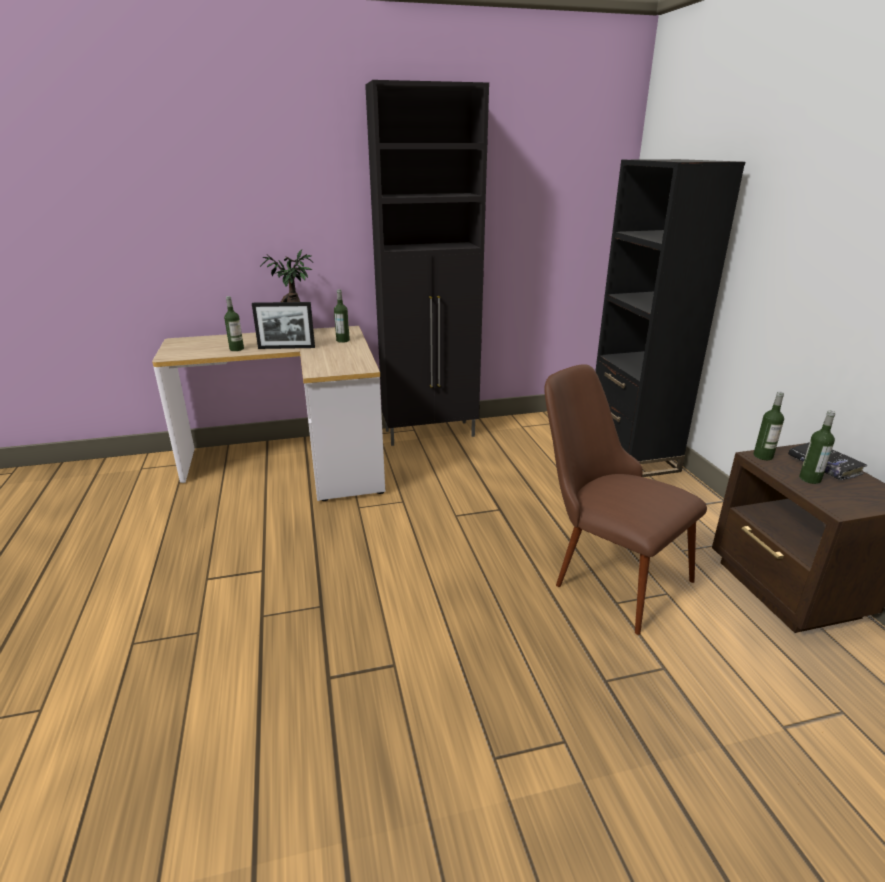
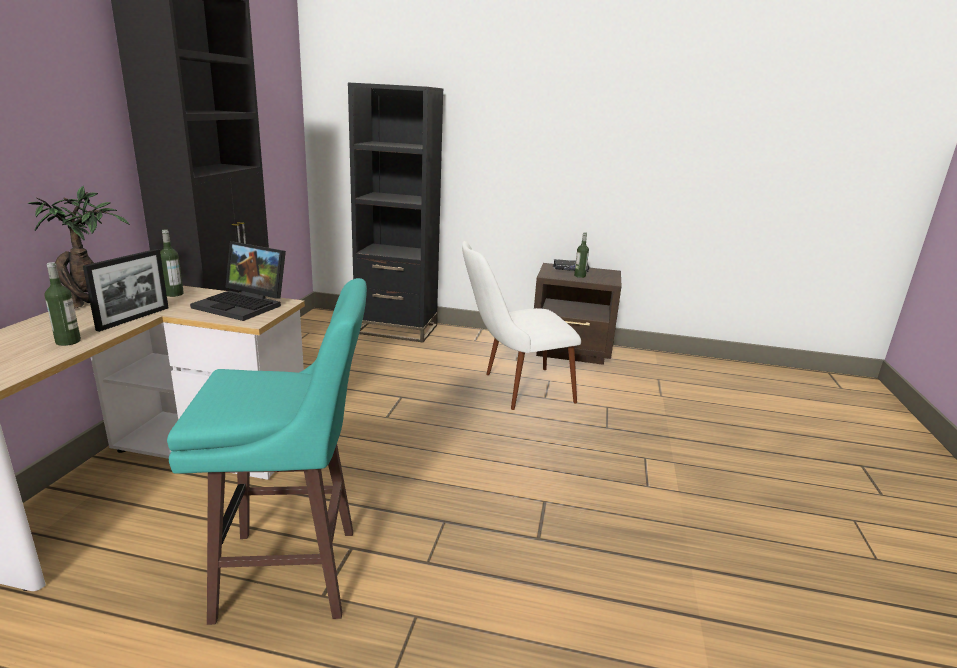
camera: 65 degrees left, 5 degrees down
(223, 557) = (293, 574): none -> turquoise stool
(345, 361) = (244, 305): none -> laptop
(605, 572) = (513, 389): brown chair -> white chair
(763, 456) = (547, 274): bottle -> none

